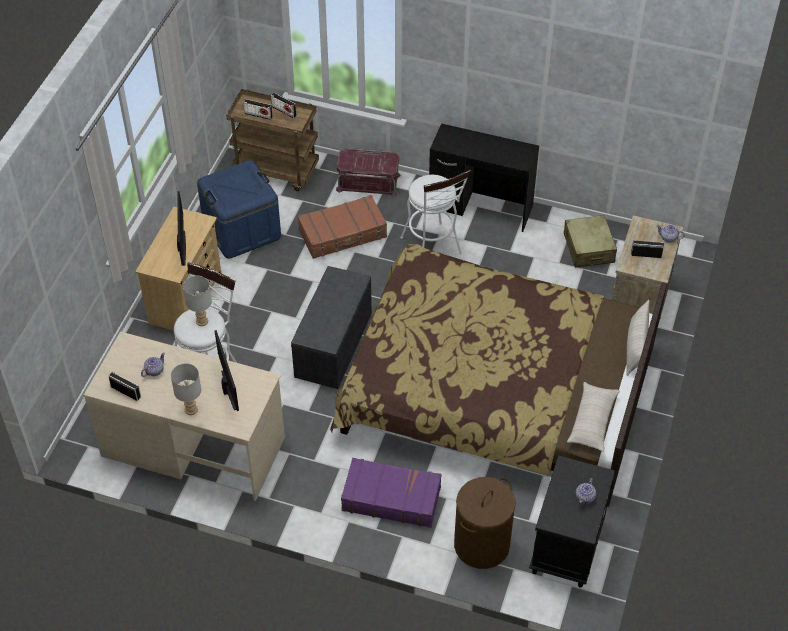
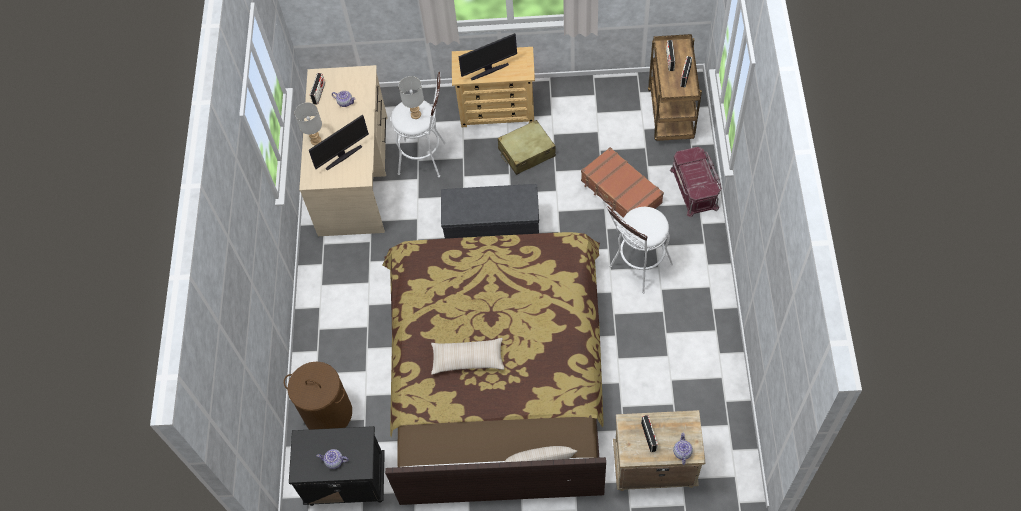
camera: 75 degrees right, 10 degrees up
(241, 230) = (589, 117): blue storage box -> none
(391, 498) = (352, 330): purple suitcase -> none
(480, 207) = (710, 290): black desk -> none
(588, 248) = (703, 401): beige suitcase -> beige suitcase (526, 153)
(592, 421) = (436, 449): beige pillow -> beige pillow (467, 359)

